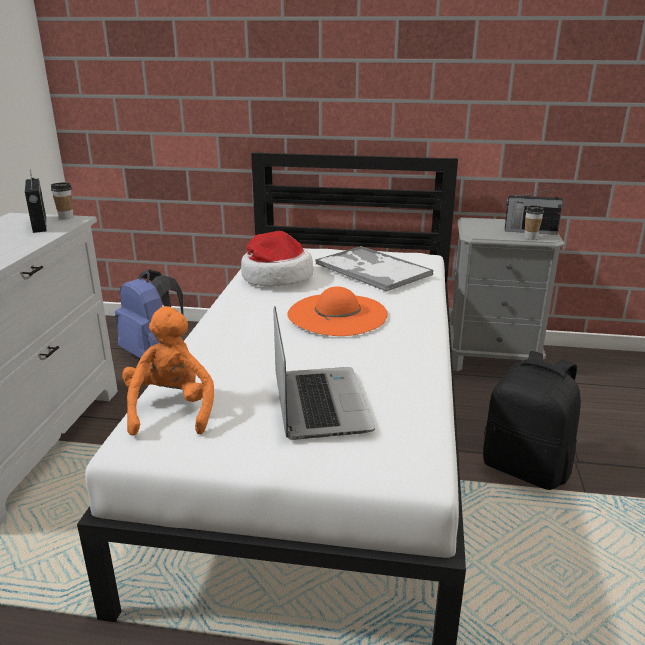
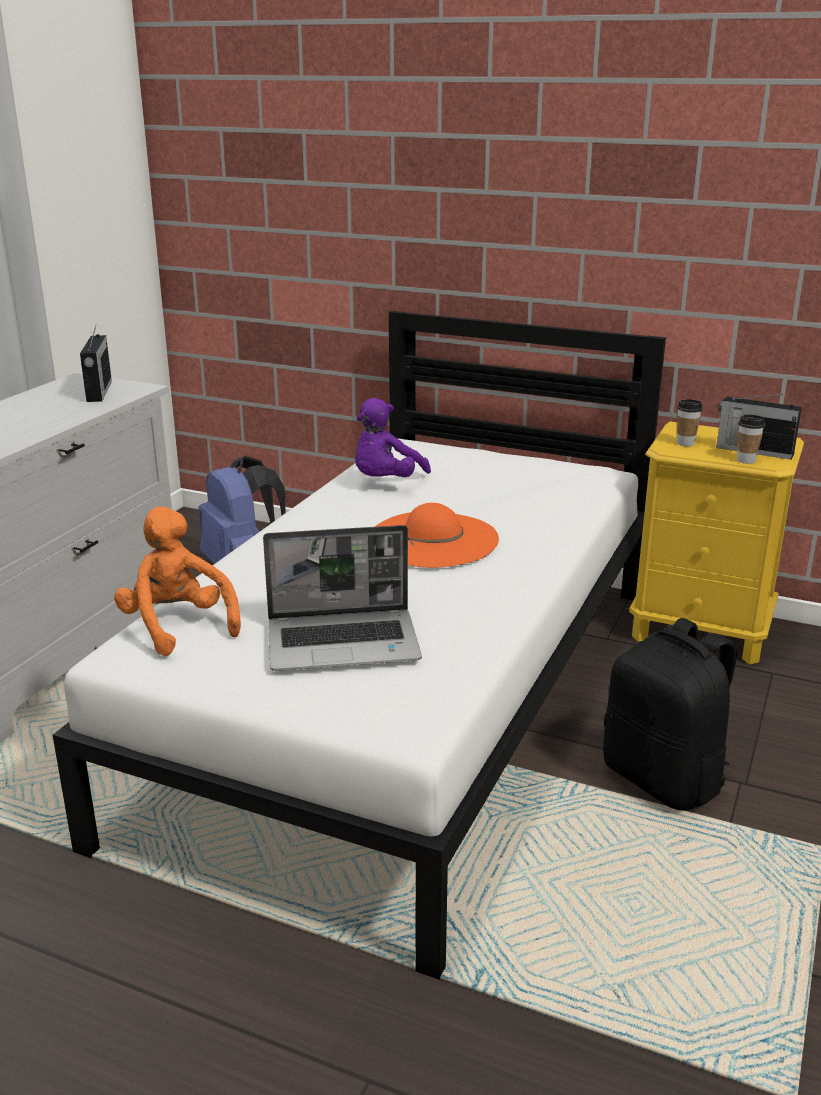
camera: 15 degrees right, 0 degrees up
(66, 217) = (133, 385): cup -> cup (685, 443)
(171, 409) = (177, 626): orange plush toy -> orange plush toy turned 45 degrees counterclockwise
(275, 277) = (385, 482): hat -> purple plush toy
(318, 403) = (344, 642): laptop -> laptop turned 75 degrees clockwise
(372, 269) = (517, 484): tray -> none
(492, 359) = (701, 631): grey nightstand -> yellow nightstand

